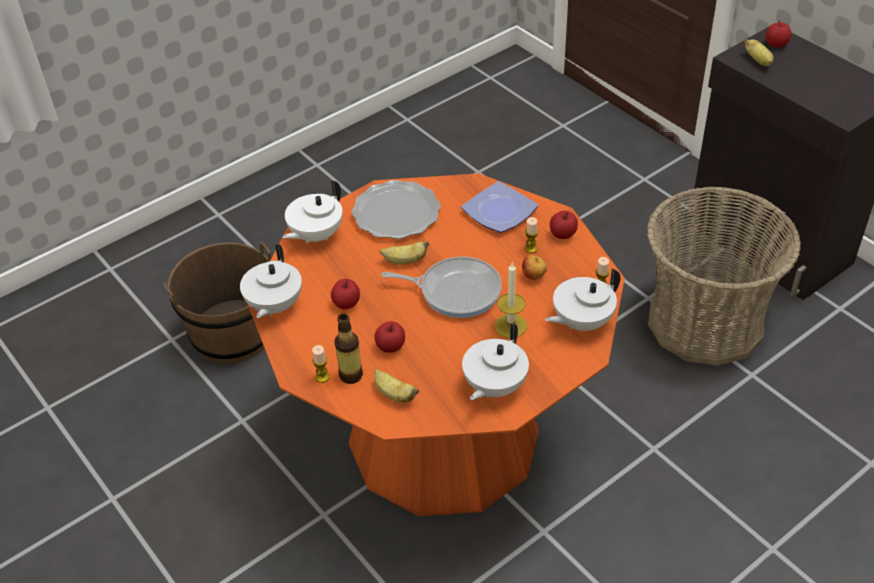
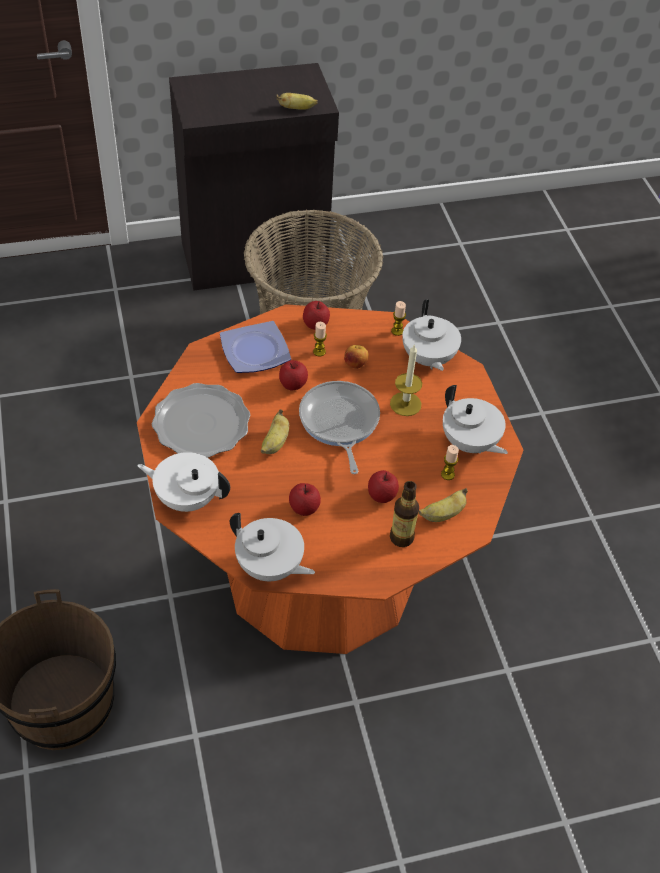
camera: 70 degrees left, 5 degrees up
(315, 235) = (187, 498): white teapot -> white teapot turned 135 degrees clockwise
(322, 377) = (391, 560): candle -> candle (447, 474)
(455, 291) = (339, 422): frying pan -> frying pan turned 45 degrees counterclockwise
(758, 61) = (212, 109): banana -> banana (297, 108)
(776, 44) = (198, 90): apple -> apple (293, 384)

